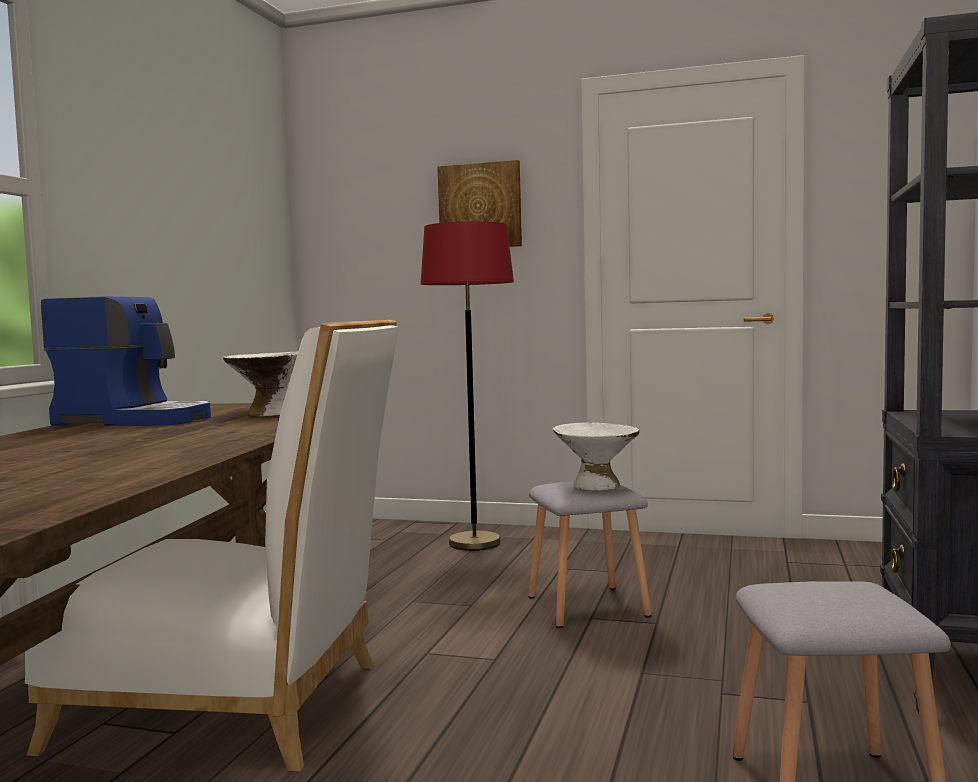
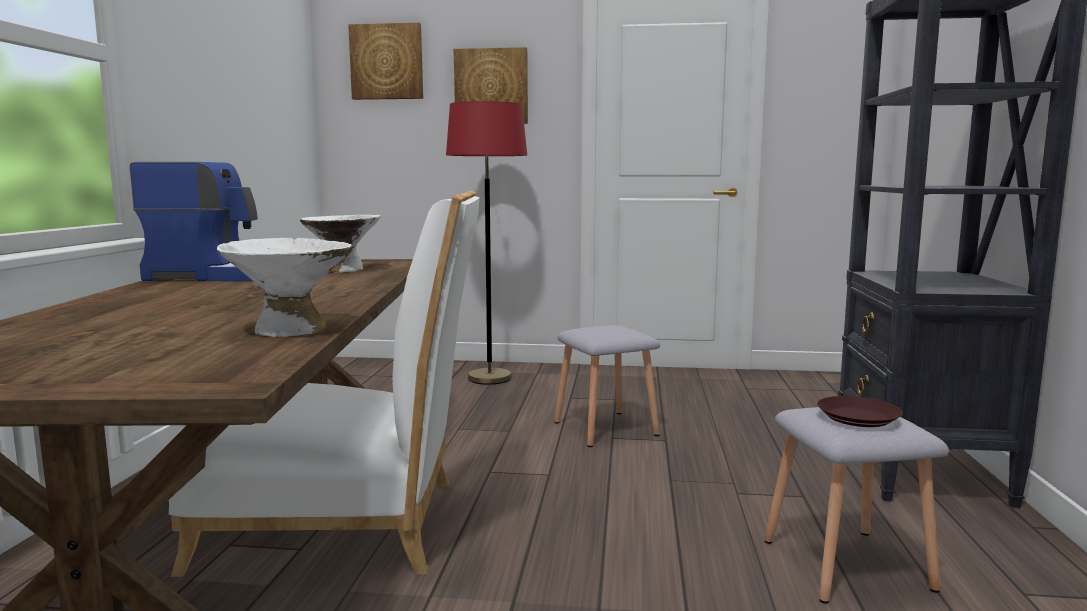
camera: 10 degrees left, 5 degrees up
(367, 185) = (387, 62): none -> picture
(596, 485) = (617, 330): white bowl -> white bowl (290, 329)
(833, 597) = (858, 418): none -> brown plate

